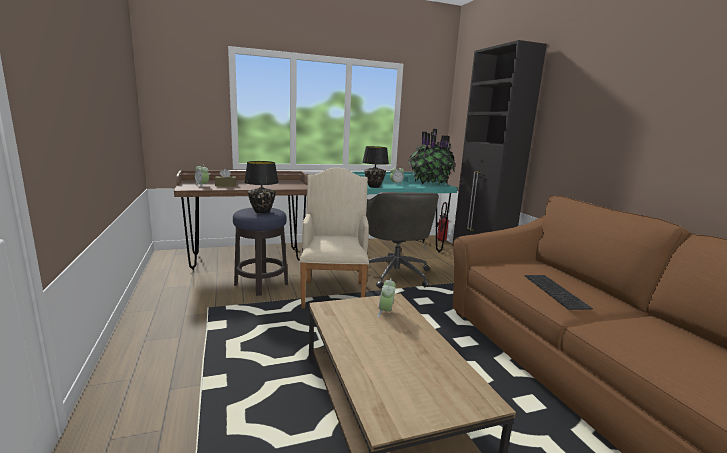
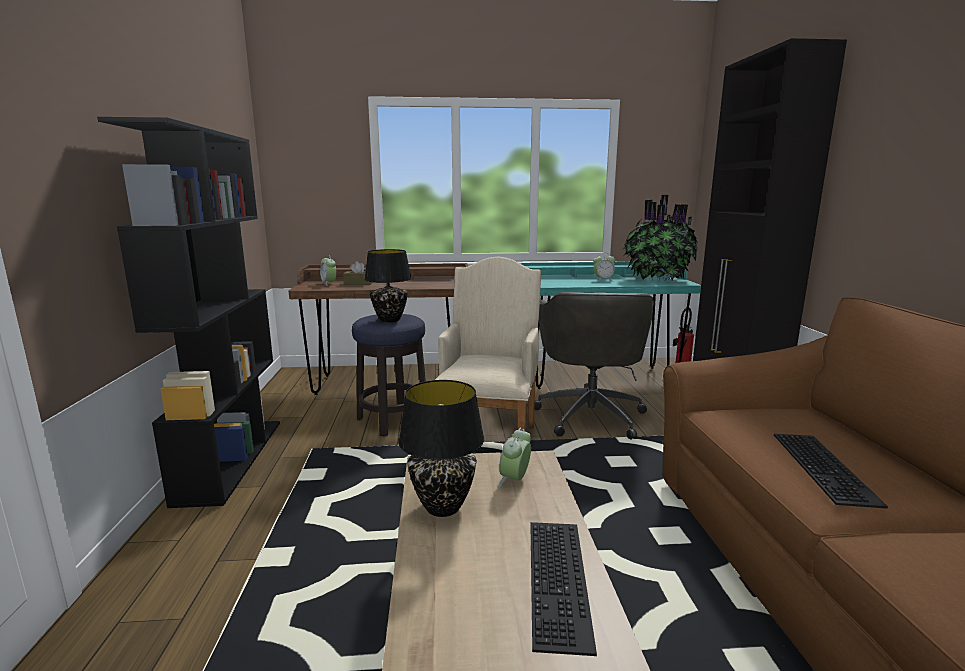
camera: 15 degrees right, 0 degrees up
(145, 319) = (231, 458): none -> black bookcase
(374, 187) = (566, 284): black table lamp -> black table lamp (444, 507)
(440, 364) = (561, 580): none -> keyboard

